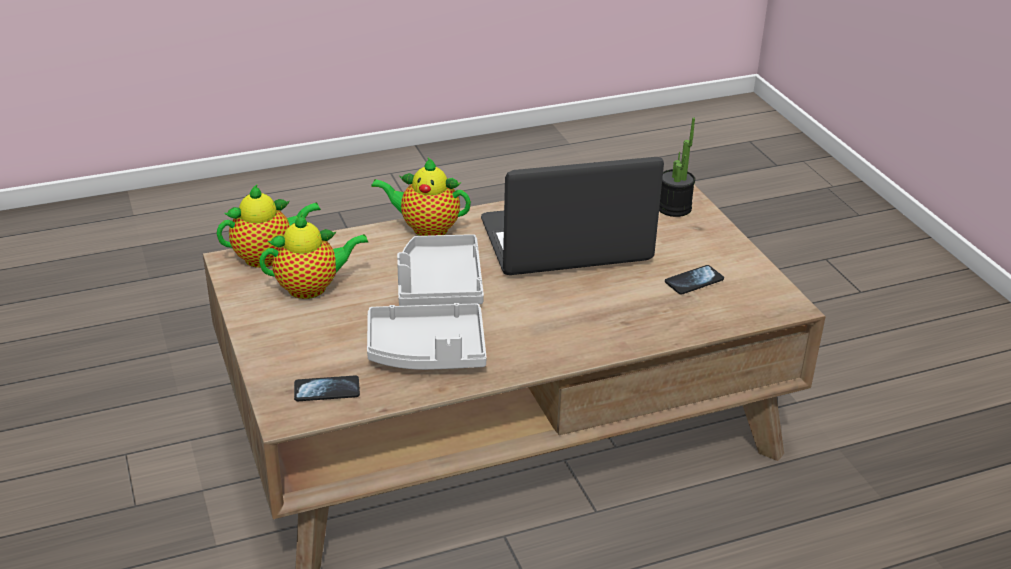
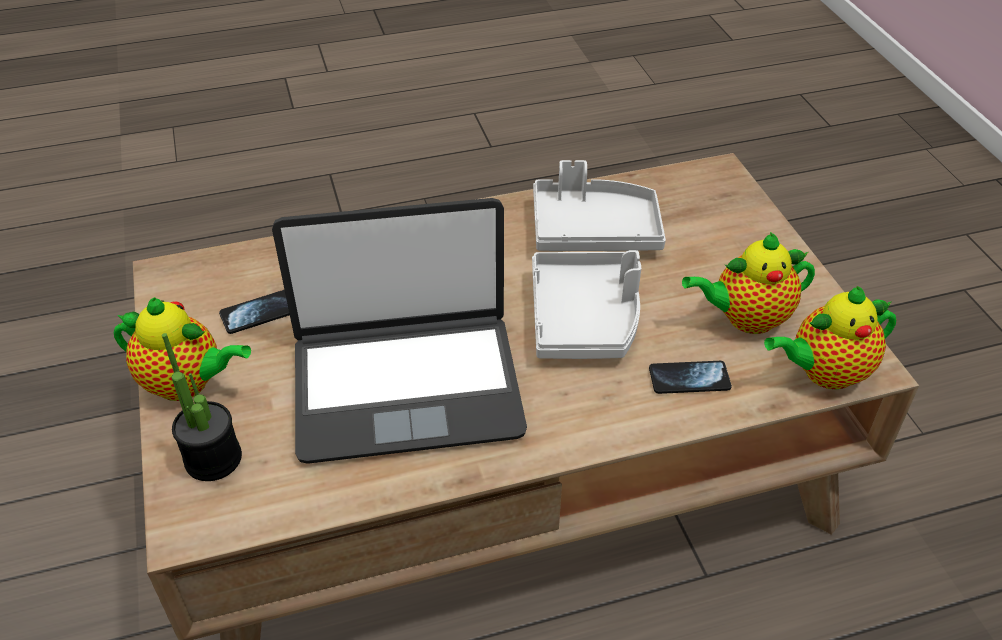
camera: 175 degrees left, 10 degrees up
(327, 390) = (690, 193): phone -> phone (689, 379)
(426, 228) = (609, 423): teapot -> teapot (187, 384)

